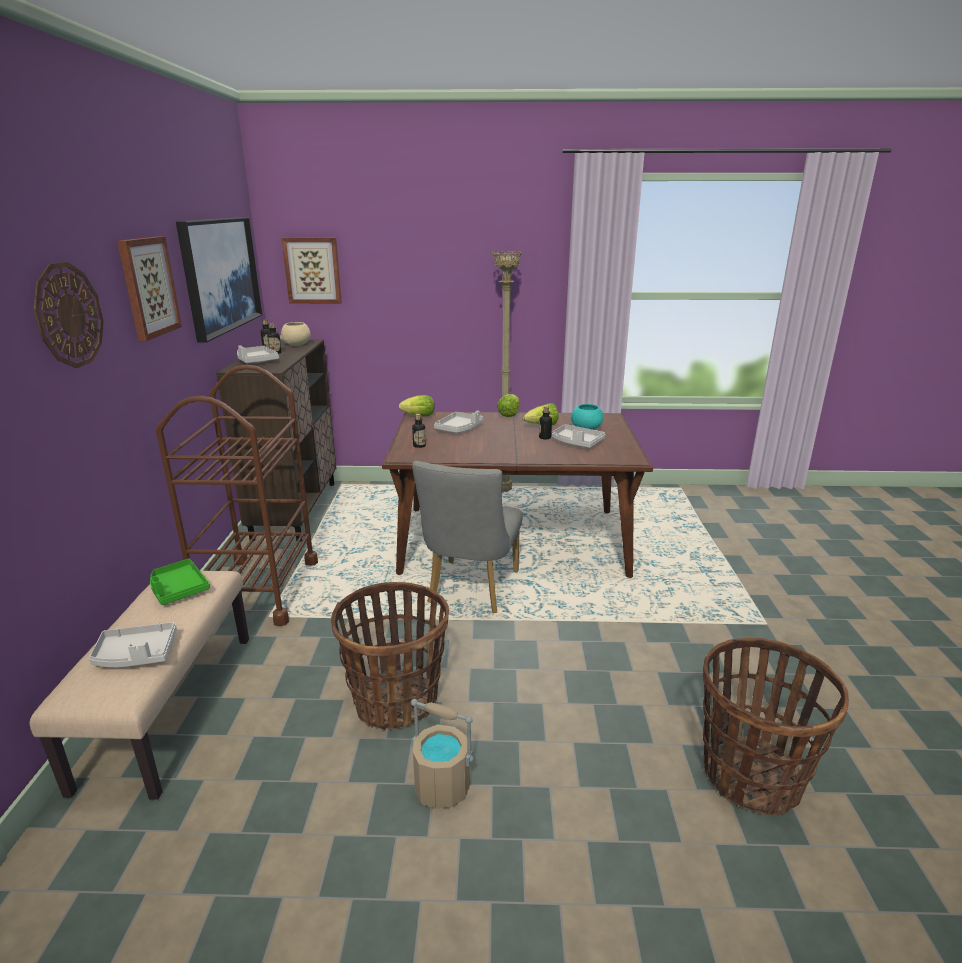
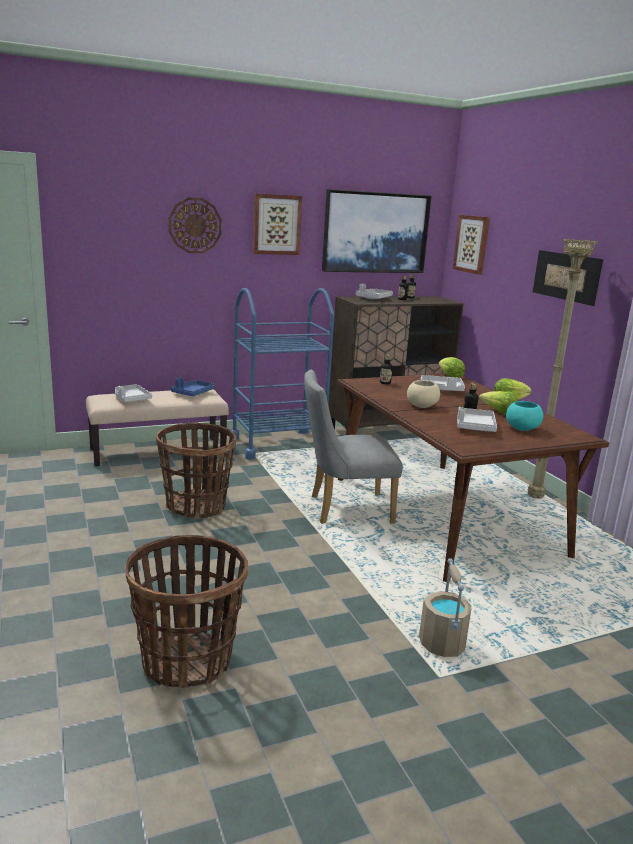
camera: 65 degrees right, 5 degrees down
(178, 589) = (192, 393): green tray -> blue tray
(259, 590) = (278, 444): brown cart -> blue cart
(297, 344) = (434, 300): beige bowl -> beige bowl (421, 406)
(442, 787) = (128, 534): beige bucket -> beige bucket (443, 644)
(470, 288) = (566, 276): none -> picture

